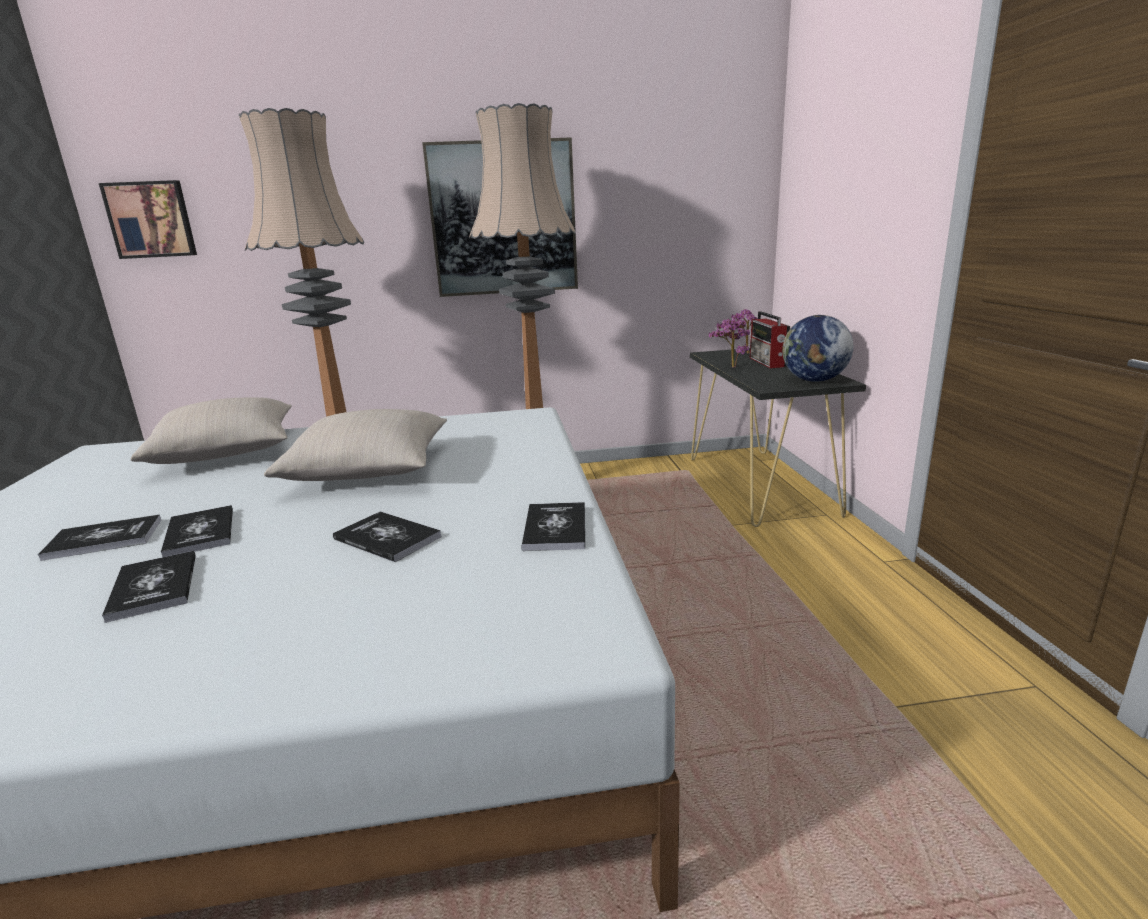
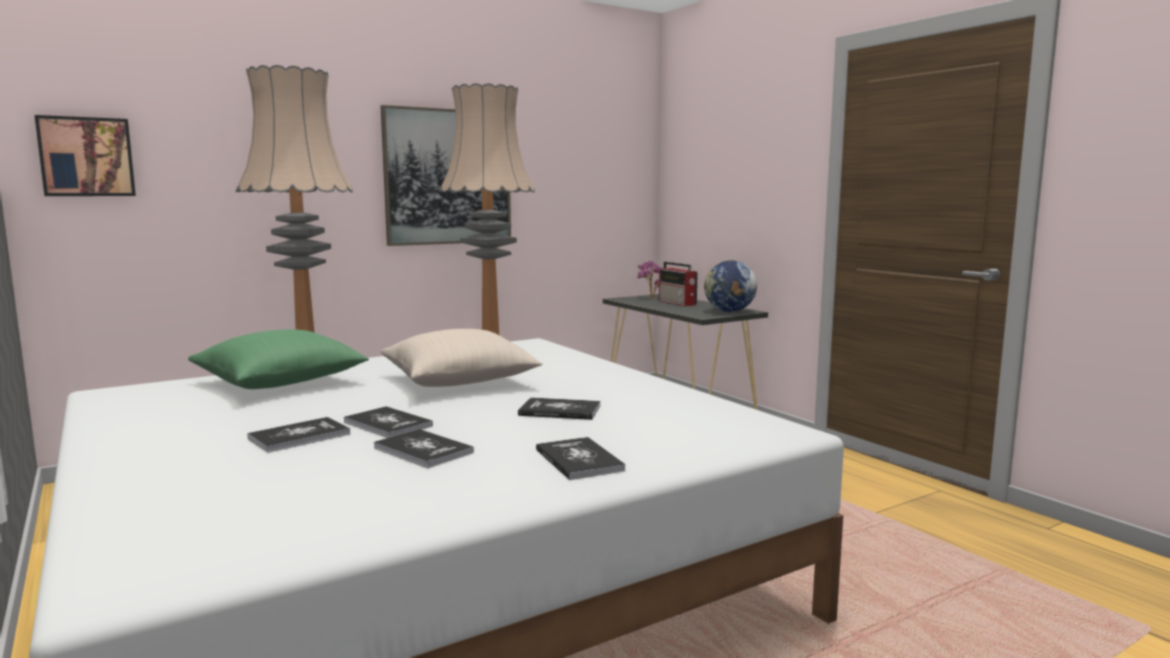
camera: 25 degrees left, 10 degrees down
(226, 453) = (280, 383): beige pillow -> green pillow
(555, 528) = (673, 395): book -> book (579, 460)
(730, 367) = (653, 306): potted plant -> none

